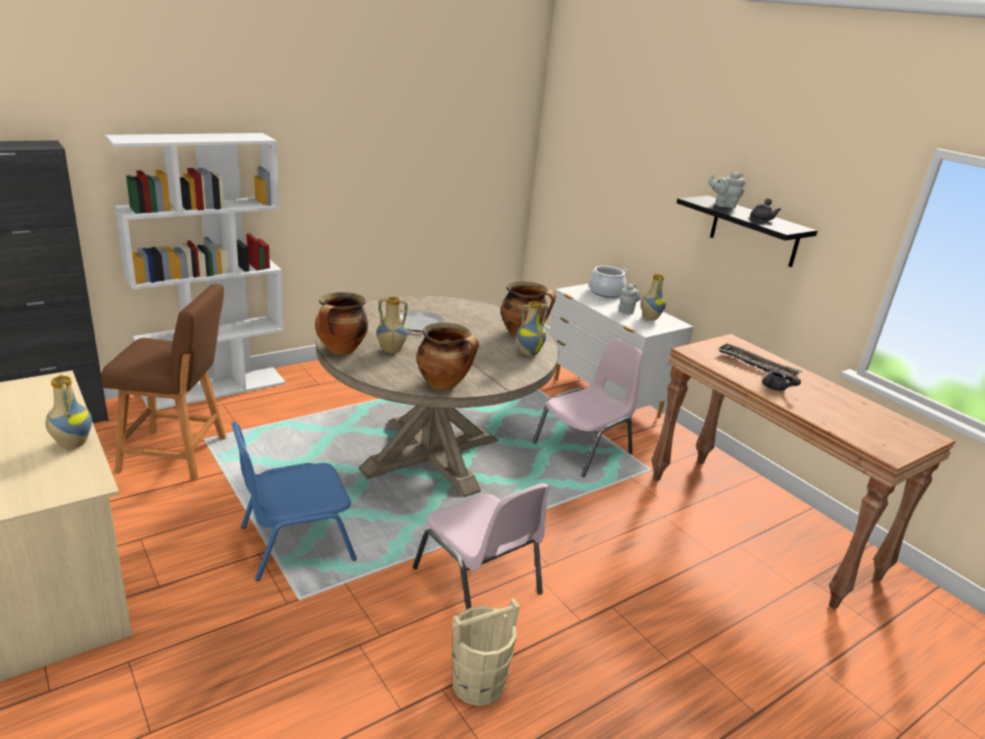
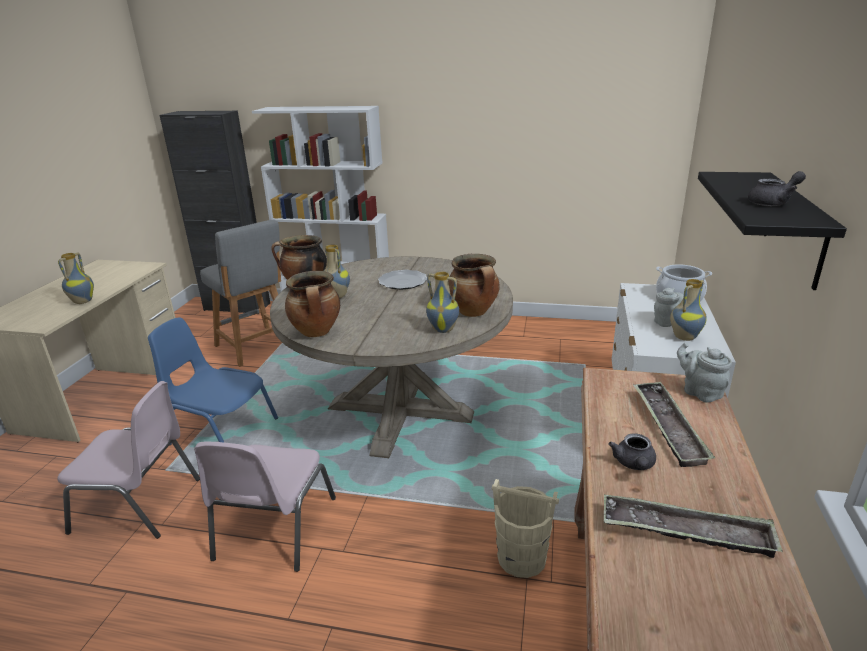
camera: 50 degrees right, 0 degrees up
(178, 455) = (256, 347): brown stool -> grey stool
(479, 683) = (149, 606): beige bucket -> beige bucket (522, 558)
(584, 448) = (547, 466): pink chair -> pink chair (139, 505)
(723, 205) = (754, 183): grey teapot -> grey teapot (699, 392)
(836, 407) = (686, 532): none -> tray

